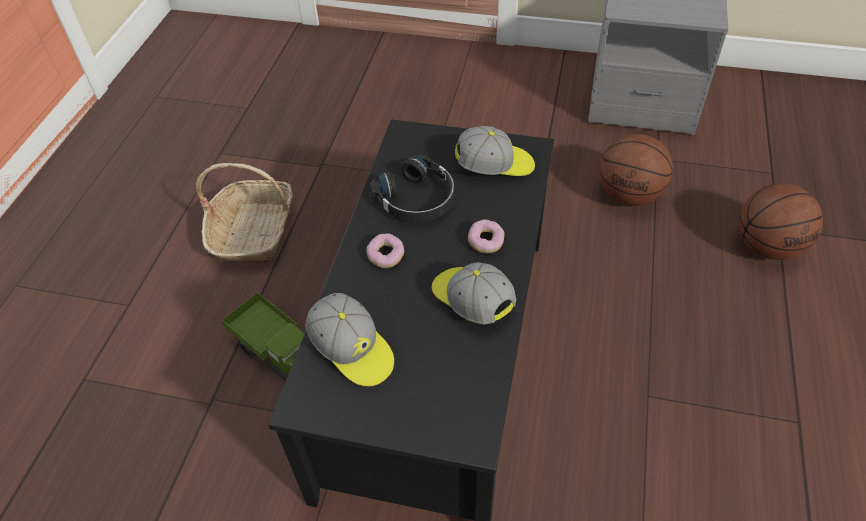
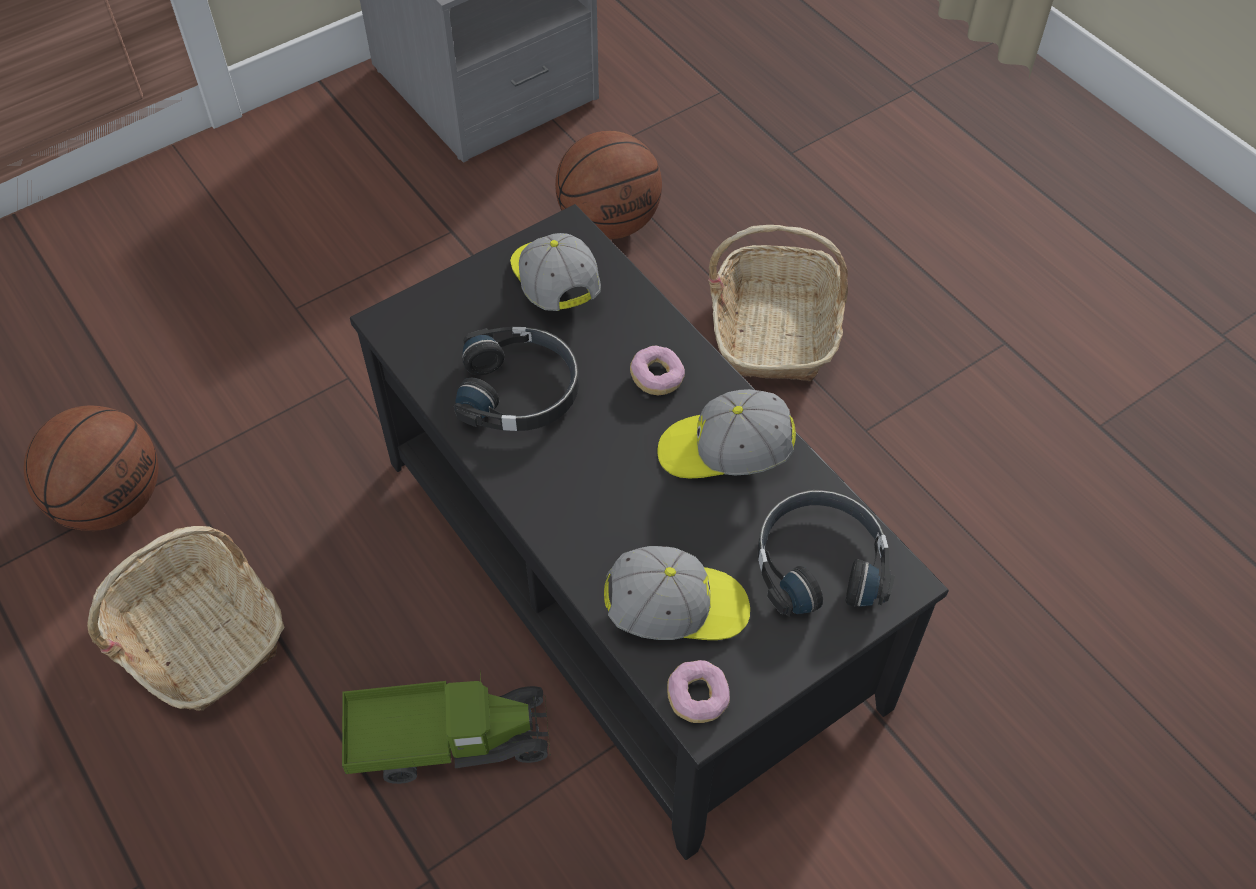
camera: 50 degrees left, 5 degrees up
(385, 256) = (574, 483): donut -> donut (697, 698)
(447, 391) = (819, 561): none -> black headphones
(494, 166) = (554, 284): cap -> cap turned 60 degrees counterclockwise
(658, 307) = (775, 329): none -> basket
(767, 246) = (801, 180): basketball -> basketball (112, 500)

